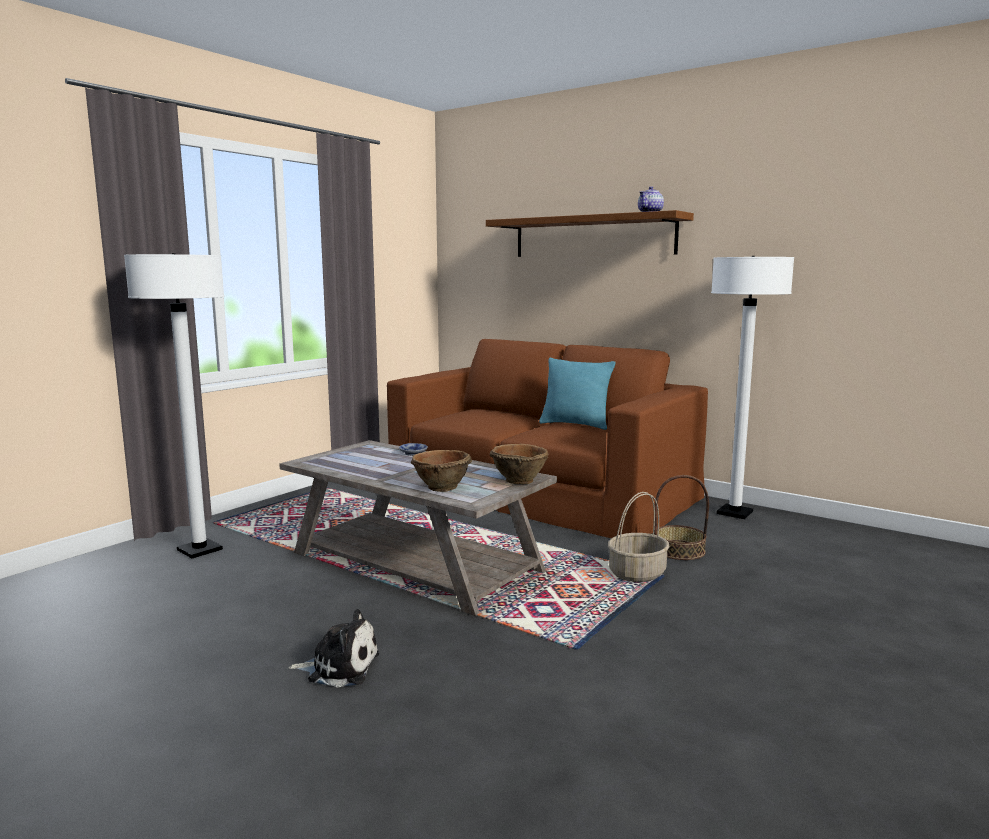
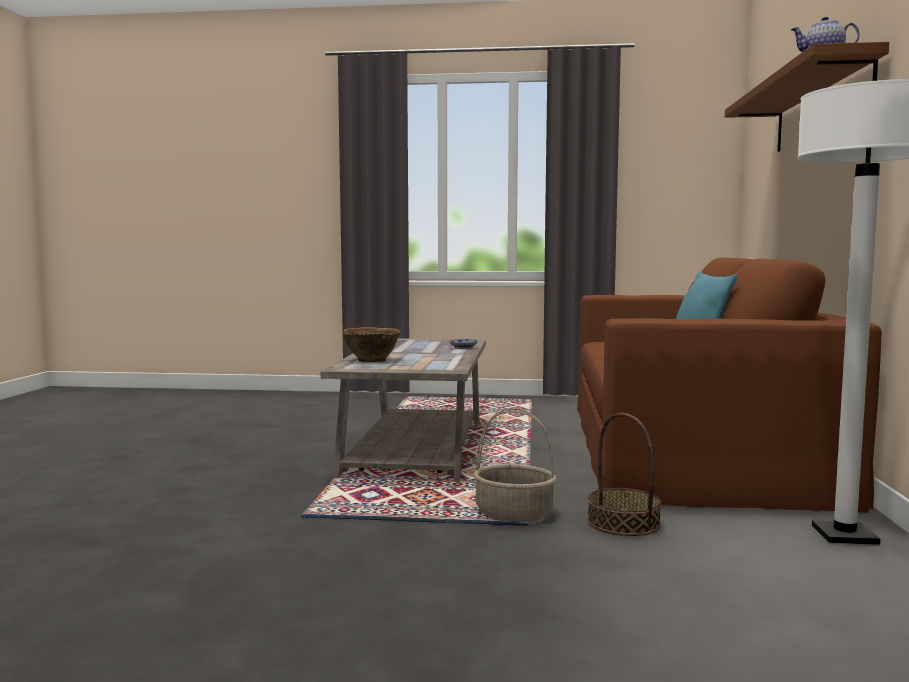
camera: 60 degrees right, 5 degrees down
(199, 550) = (356, 404): white floor lamp -> none
(339, 667) = (213, 465): plush toy -> none
(518, 480) = (428, 369): brown bowl -> none

